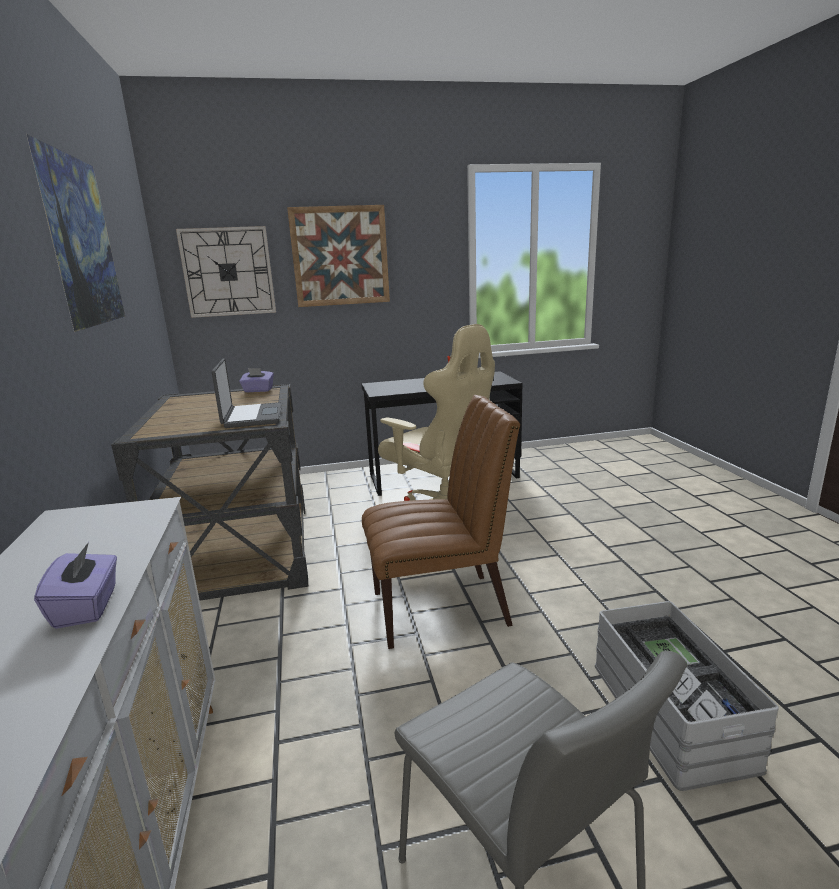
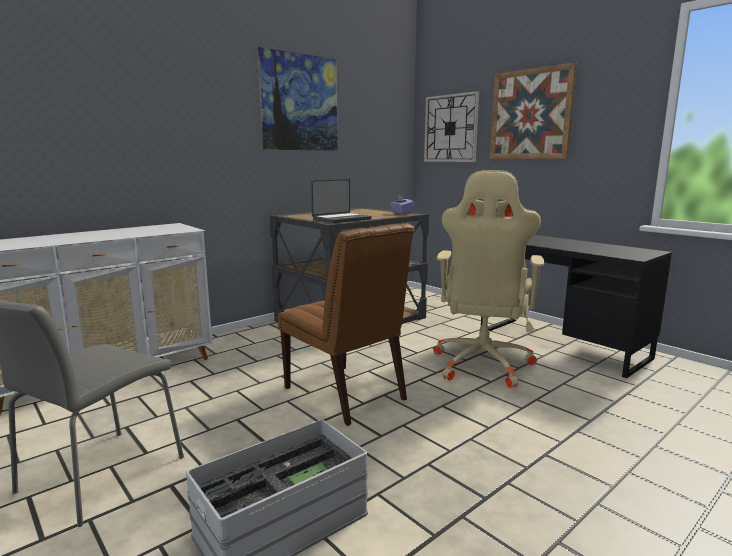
camera: 60 degrees right, 5 degrees down
(87, 606) = (91, 238): purple tissue box -> none

